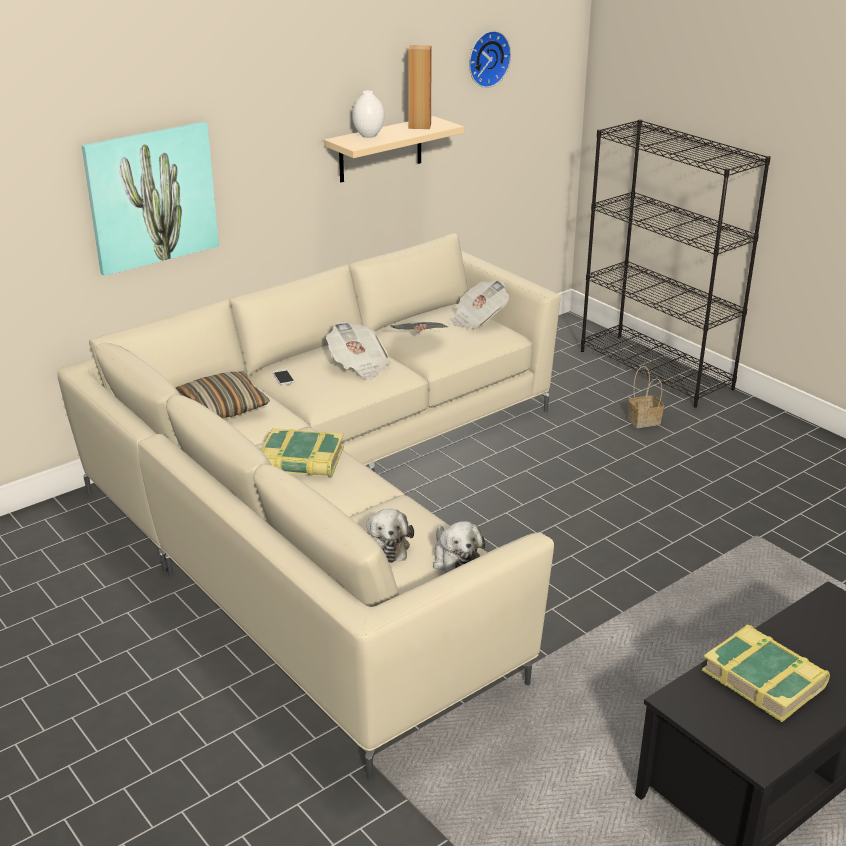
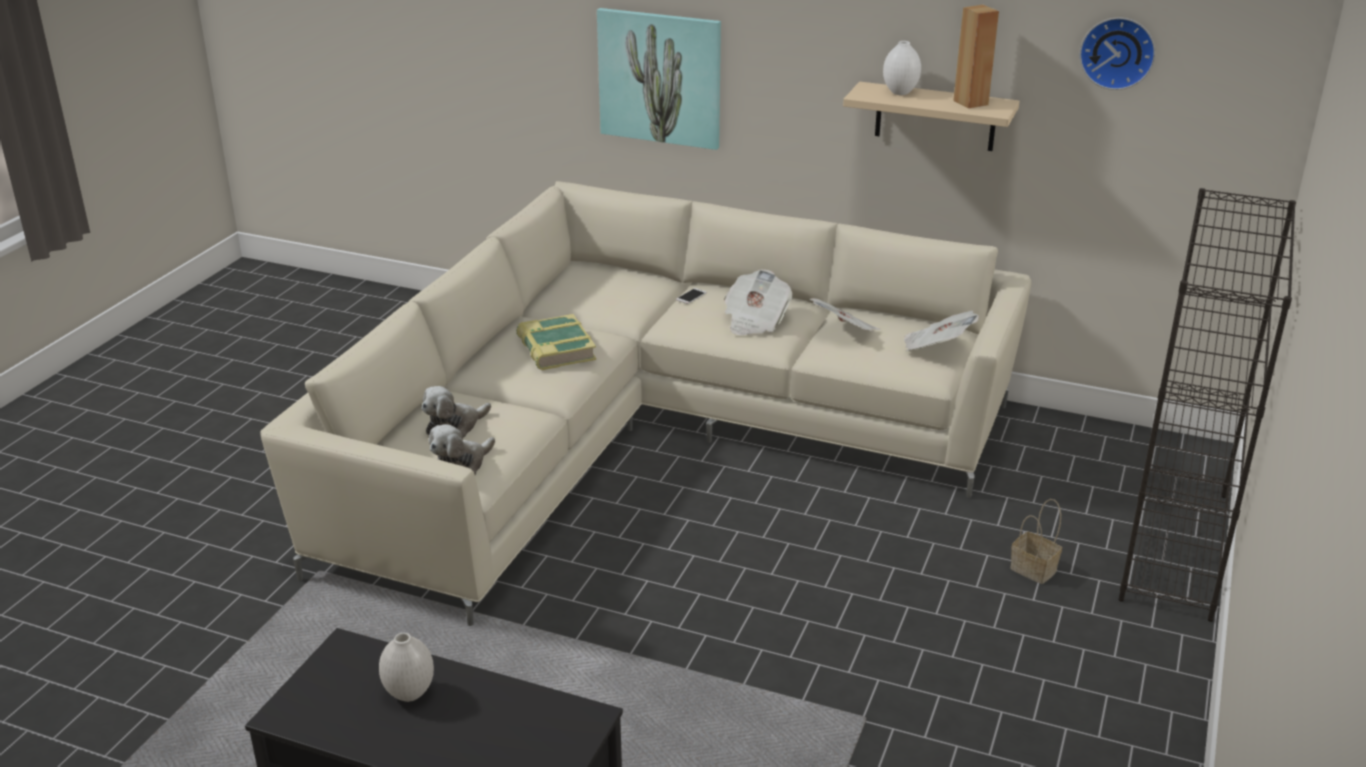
camera: 60 degrees right, 0 degrees up
(222, 407) = (609, 289): pillow -> none
(764, 678) = (409, 694): book -> white vase

